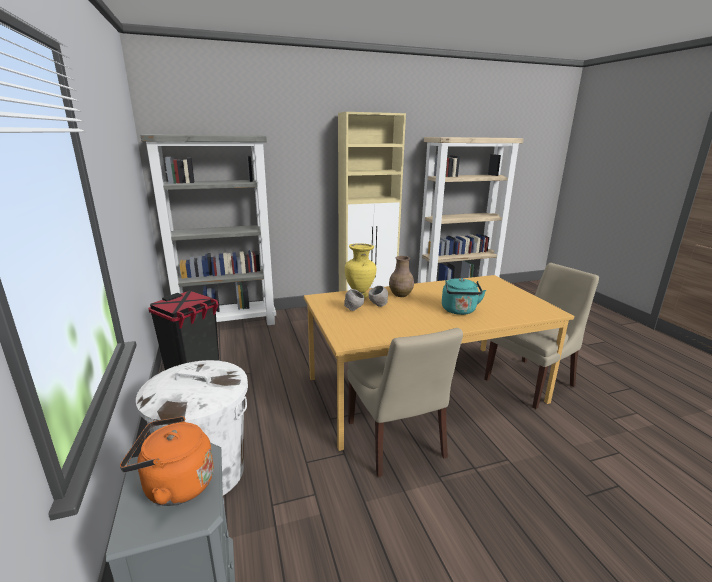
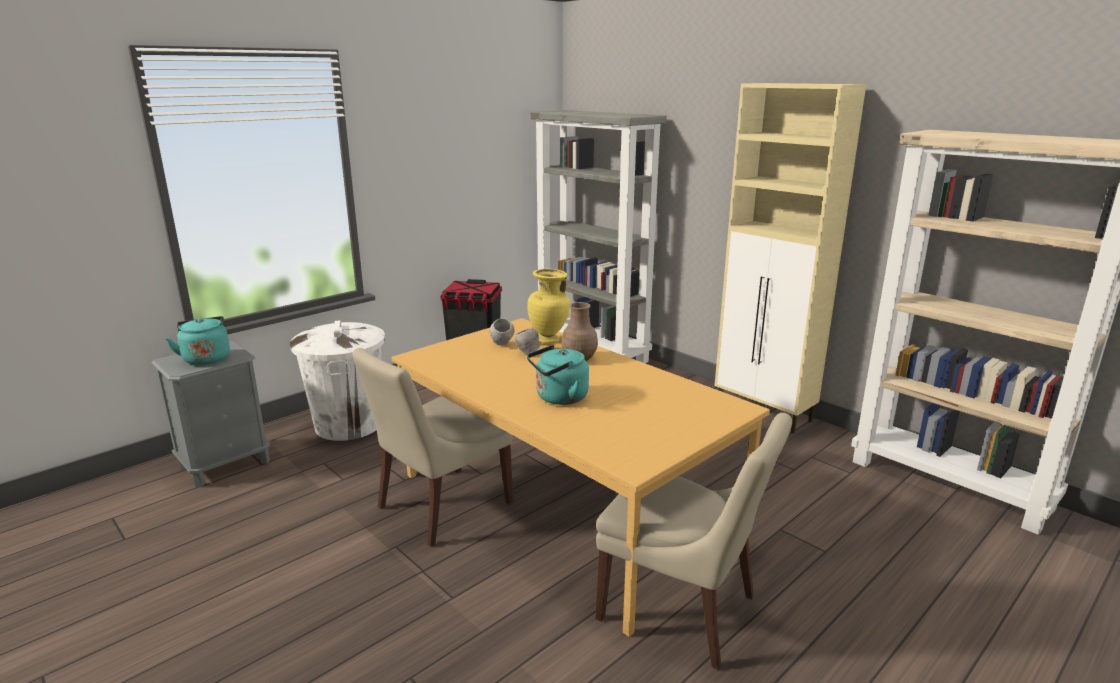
camera: 65 degrees right, 0 degrees up
(175, 485) = (206, 358): orange kettle -> turquoise kettle

